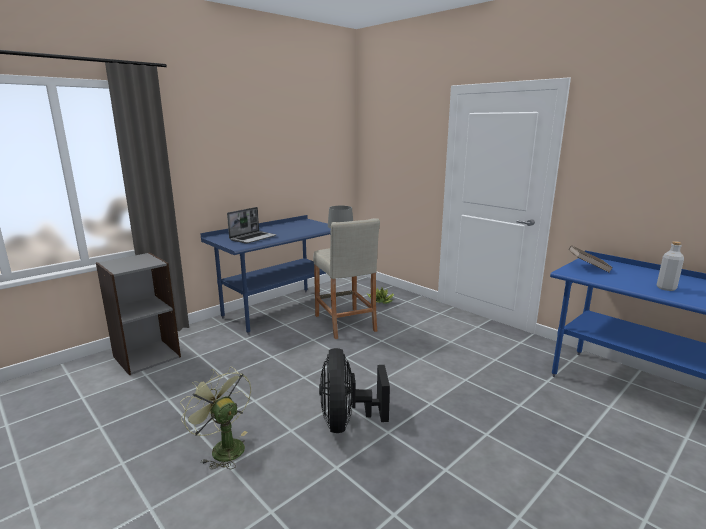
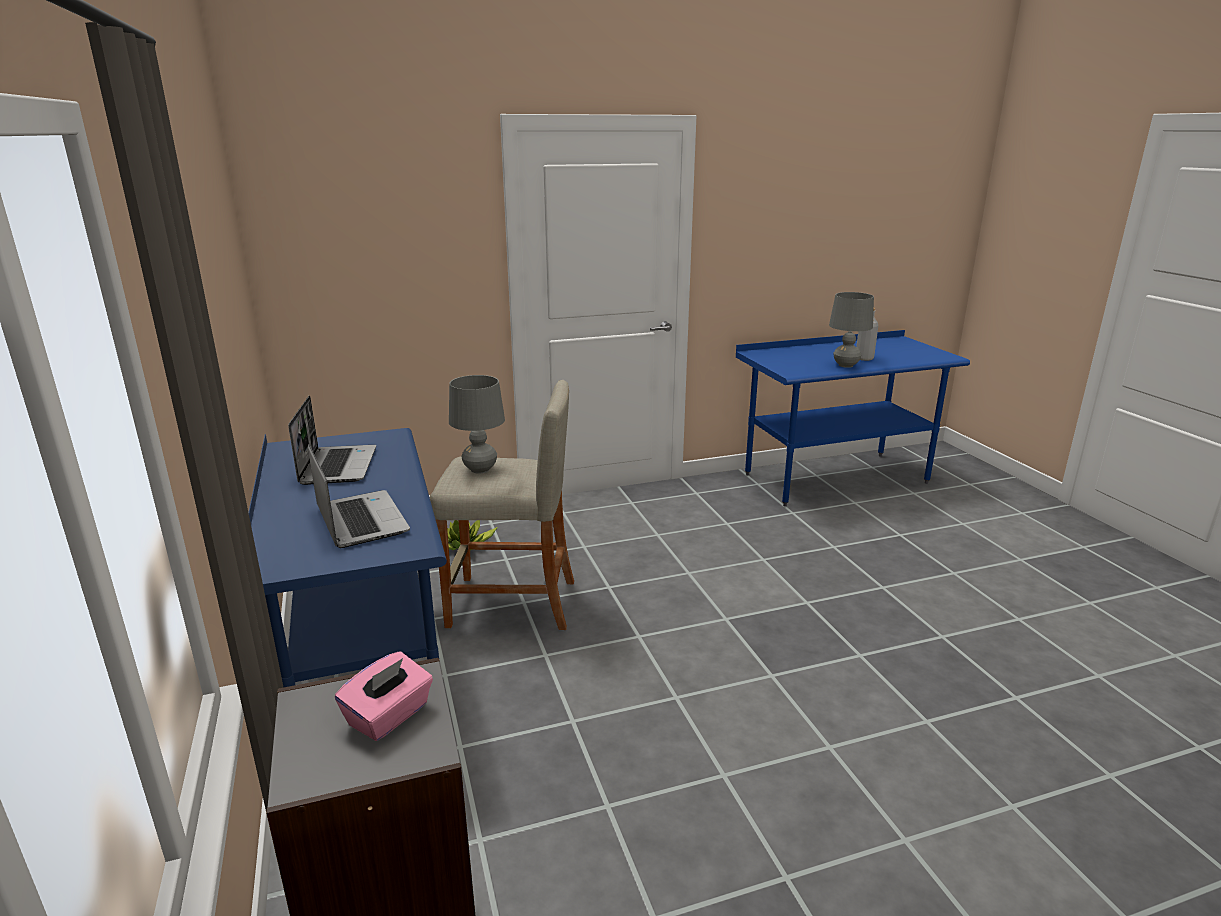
camera: 65 degrees left, 5 degrees up
(136, 264) = (389, 716): none -> pink tissue box
(223, 447) = (856, 841): green fan -> none
(295, 228) = (337, 466): none -> laptop
(347, 421) = (824, 683): black fan -> none
(588, 267) = (783, 362): brown book -> none
(628, 284) = (846, 365): none -> grey table lamp

